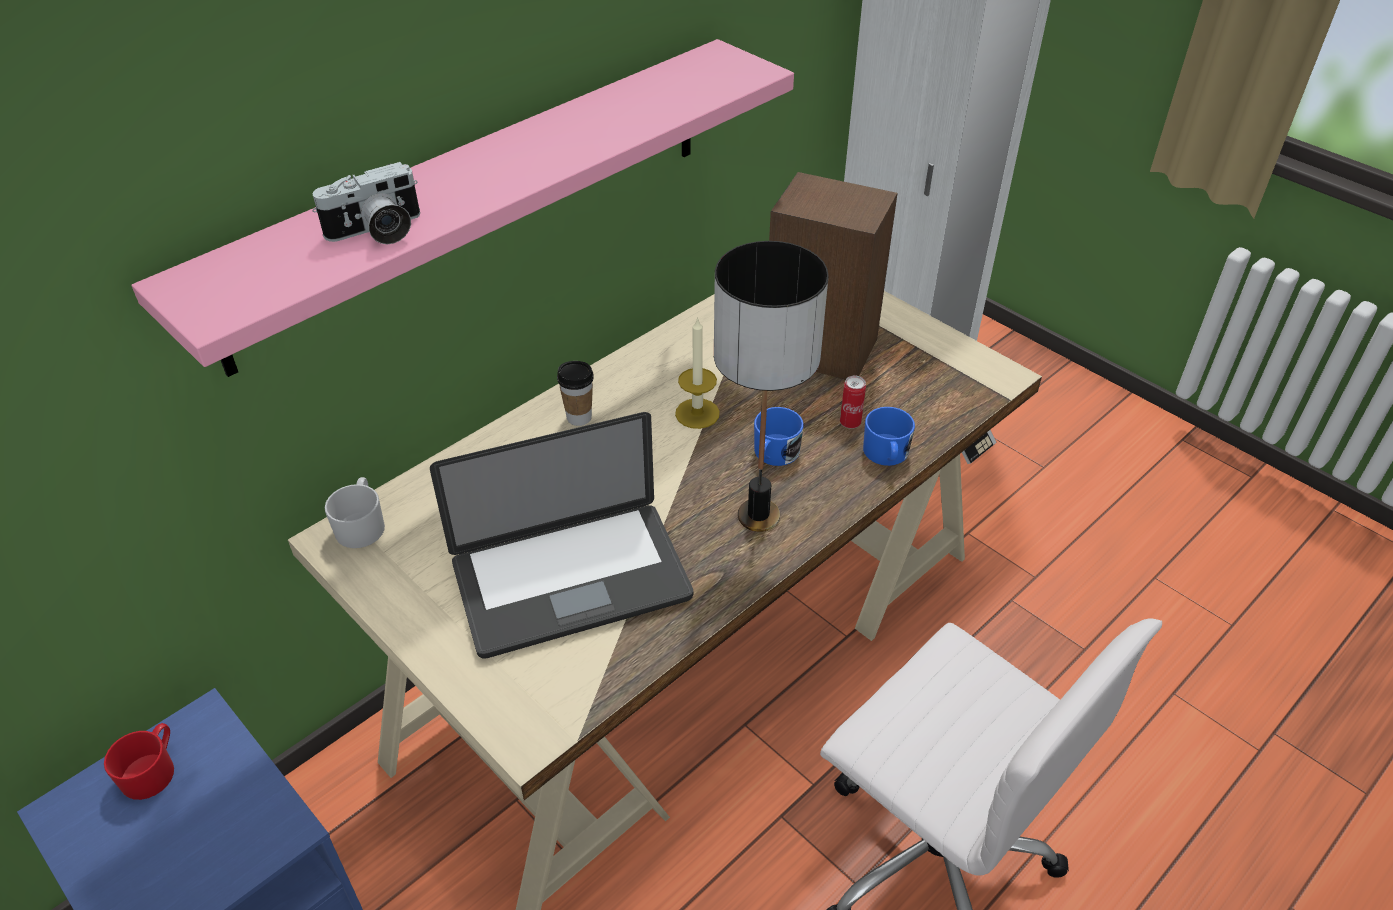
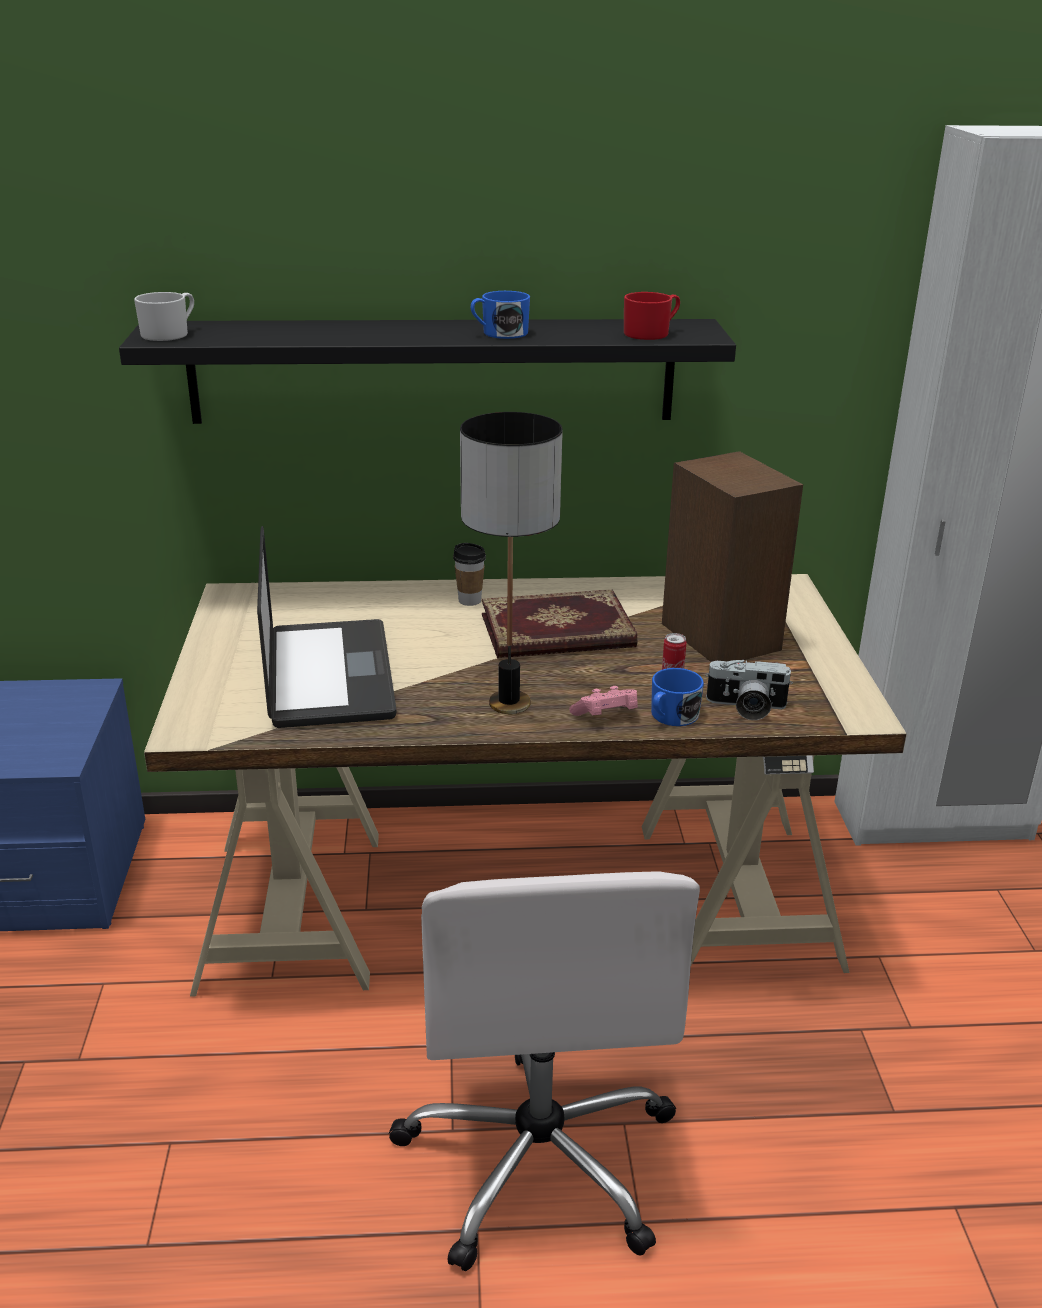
camera: 40 degrees right, 15 degrees down
(153, 770) = (42, 698): red mug -> red mug (651, 333)
(362, 525) = (254, 594): white mug -> white mug (170, 334)
(377, 232) = (296, 335): camera -> camera (745, 708)
(477, 198) = (433, 371): pink shelf -> black shelf
(571, 581) = (329, 675): laptop -> laptop turned 120 degrees counterclockwise
(697, 413) = (557, 632): candle -> book
(774, 454) = (578, 677): blue mug -> blue mug (499, 333)
(843, 484) = (606, 716): none -> pink game controller

